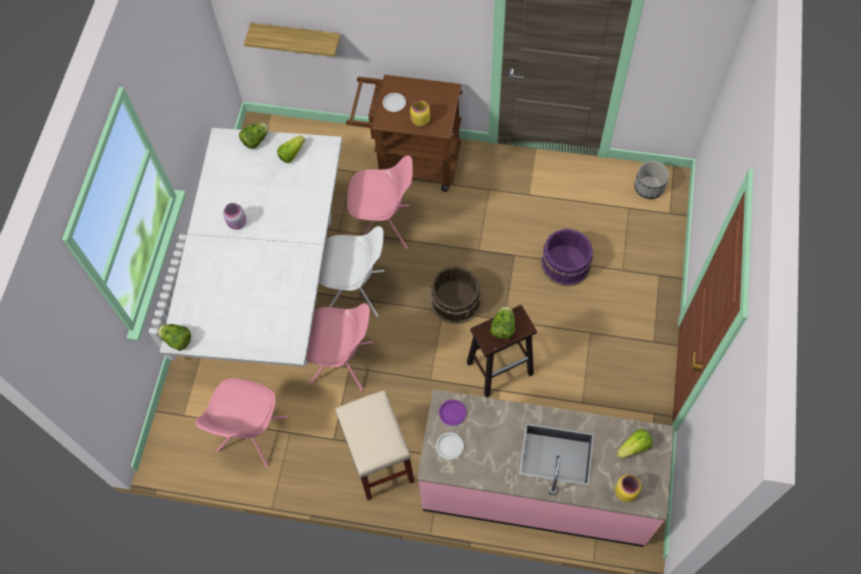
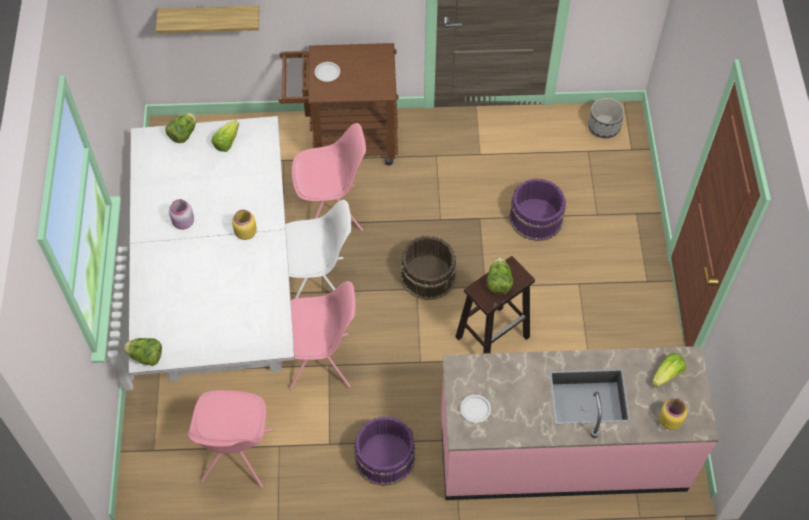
camera: 15 degrees left, 5 degrees down
(378, 460) = (384, 457): beige stool -> purple bucket
(420, 121) = (359, 86): yellow jar -> yellow jar (245, 233)
(452, 413) = (470, 375): purple plate -> none

